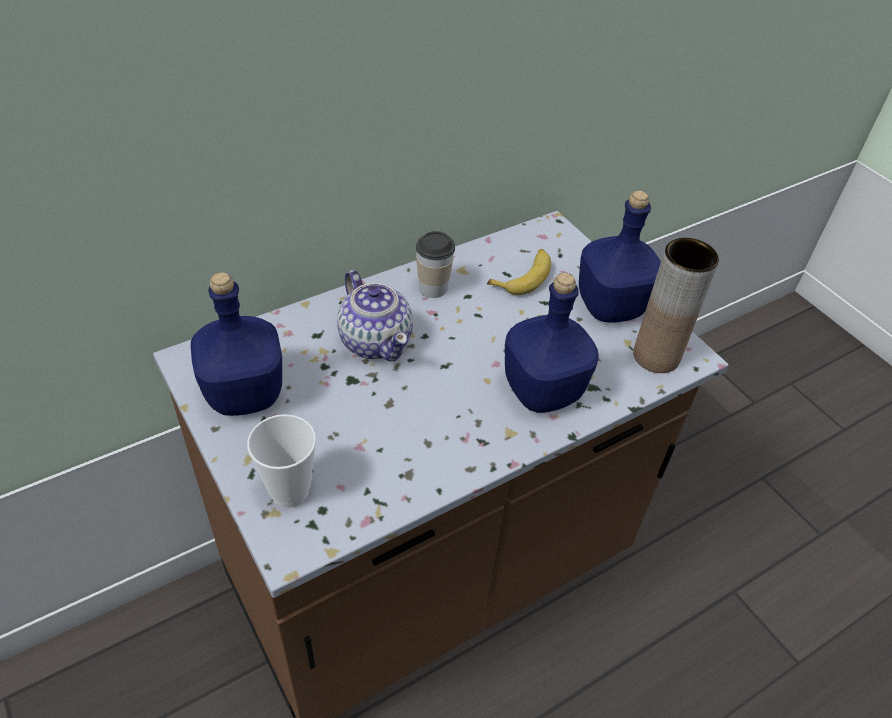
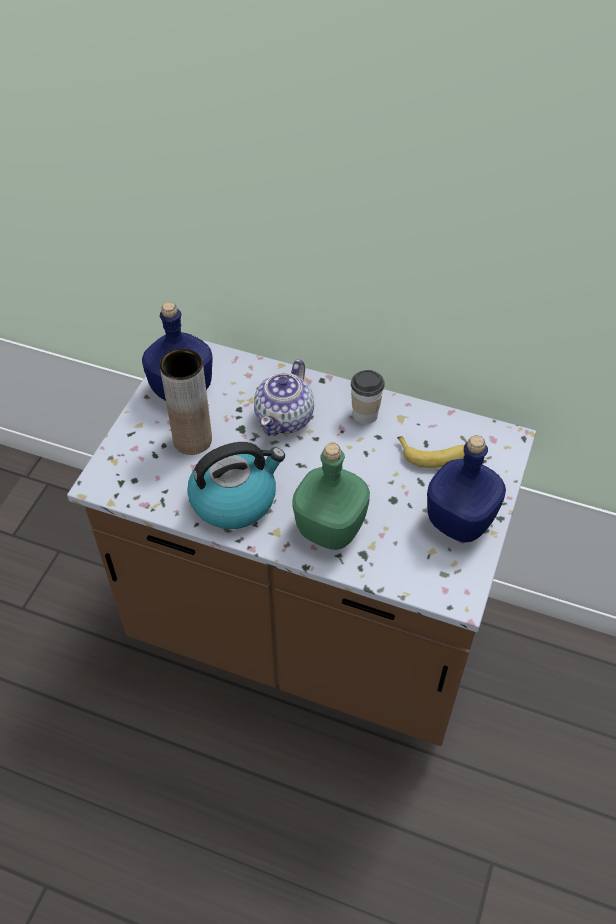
camera: 55 degrees right, 5 degrees up
(290, 492) = (133, 458): cup -> none
(437, 439) = (235, 499): none -> kettle
(541, 390) = (330, 527): blue bottle -> green bottle
(656, 356) = (435, 576): brown vase -> brown vase (192, 440)

